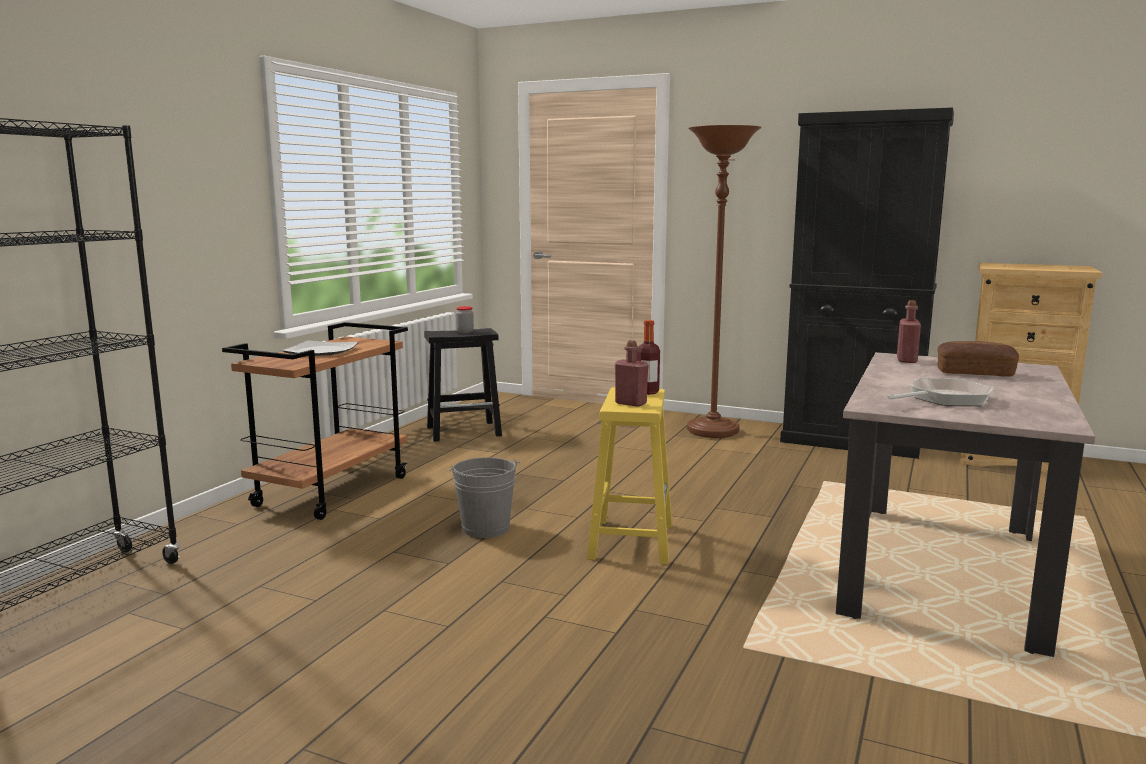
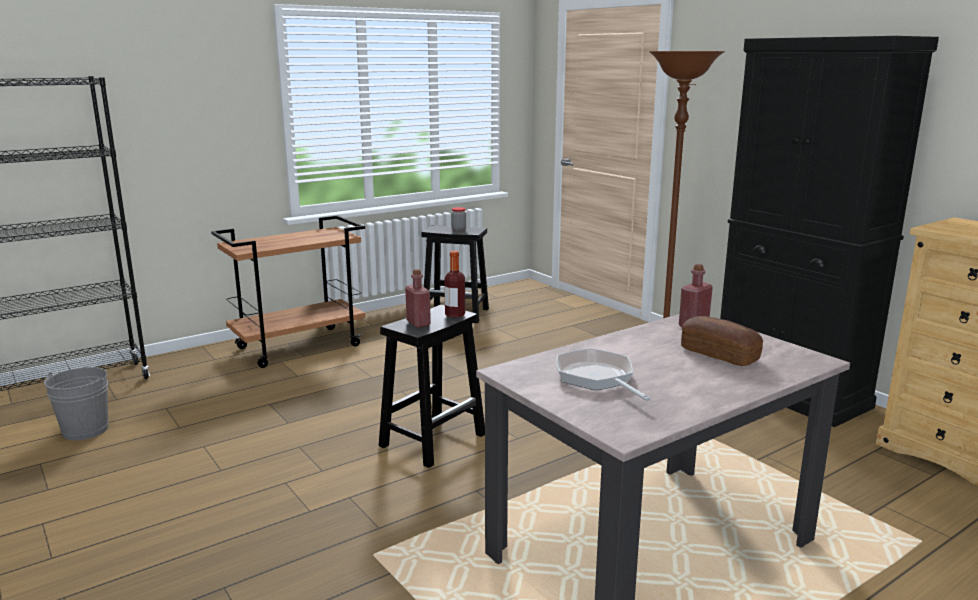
camera: 30 degrees right, 5 degrees up
(321, 351) = (288, 239): plate -> none
(485, 528) = (349, 401): grey bucket -> grey bucket (85, 430)
(631, 540) = (433, 439): yellow stool -> black stool
(944, 399) = (597, 378): frying pan -> frying pan turned 120 degrees counterclockwise

